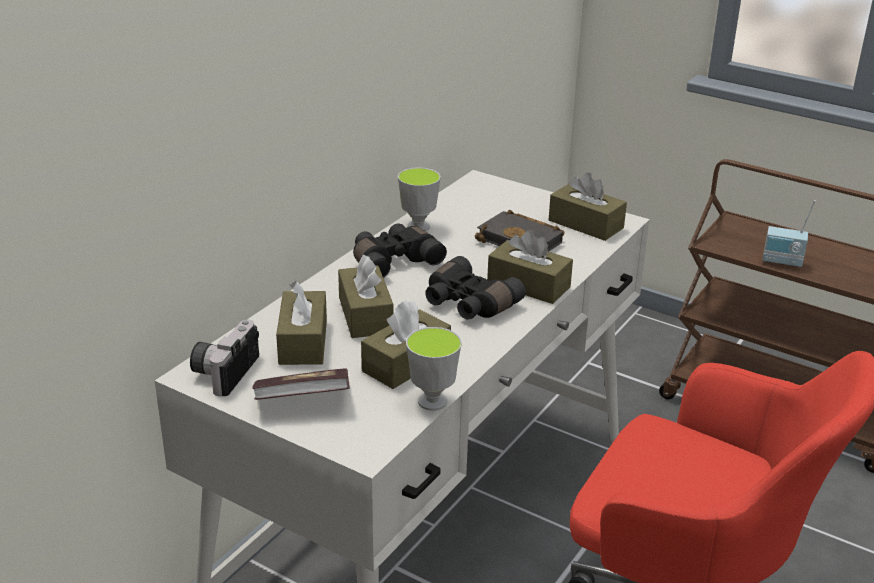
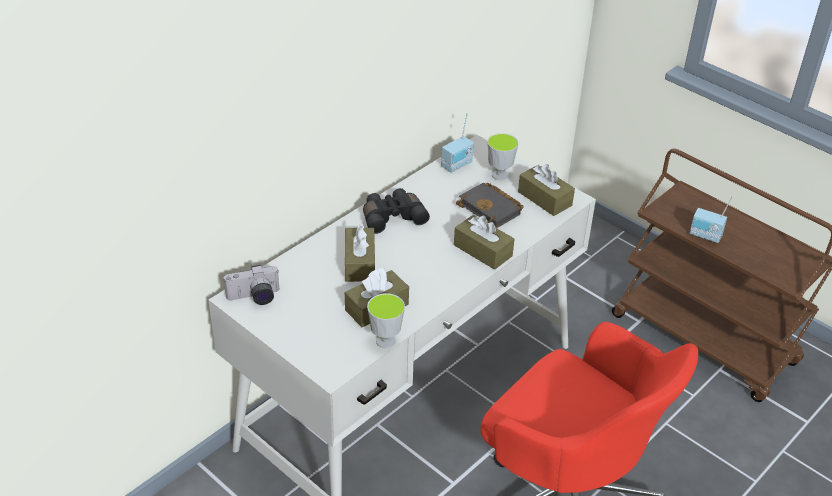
camera: 10 degrees right, 10 degrees up
(224, 371) = (254, 298): camera -> camera turned 135 degrees counterclockwise
(303, 342) = (312, 280): brown tissue box -> none
(303, 401) = (300, 329): book -> none
(418, 227) = (419, 187): cup -> cup (499, 175)
(460, 201) = (457, 165): none -> radio
(467, 304) = (434, 262): black binoculars -> none

